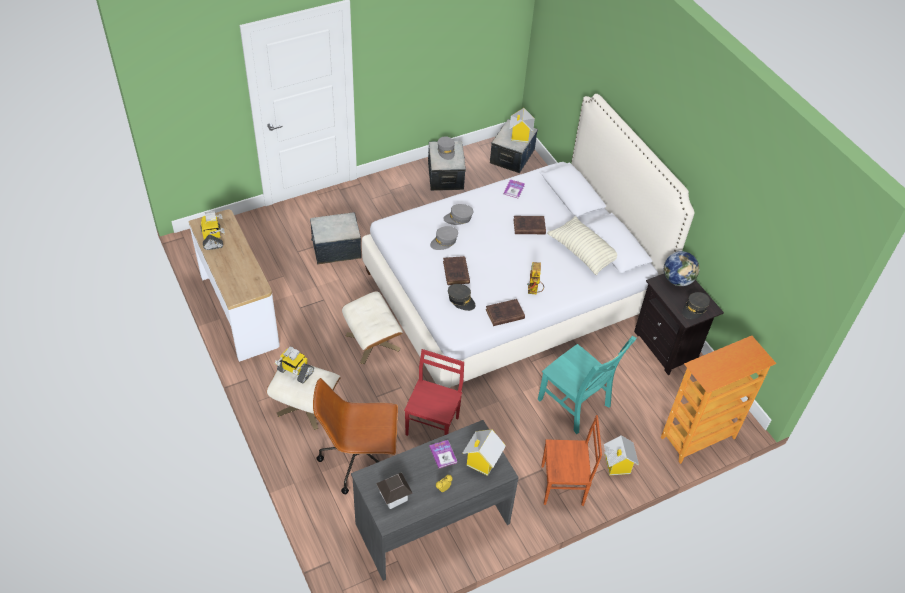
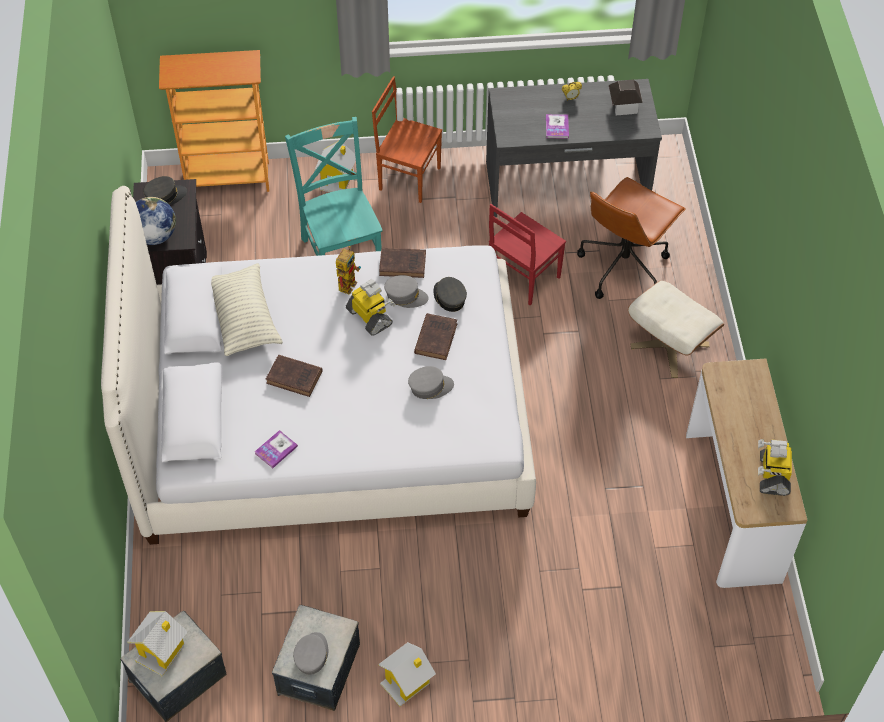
camera: 155 degrees left, 5 degrees up
(295, 371) = (685, 321): toy robot -> toy robot (370, 317)
(336, 248) = (559, 573): storage box -> none
(359, 460) = (624, 266): brown office chair -> brown office chair turned 105 degrees clockwise
(373, 342) = (557, 403): beige ottoman -> none
(458, 218) = (389, 422): grey cap -> grey cap (405, 296)
(482, 460) = (518, 111): toy house -> toy house (407, 683)

